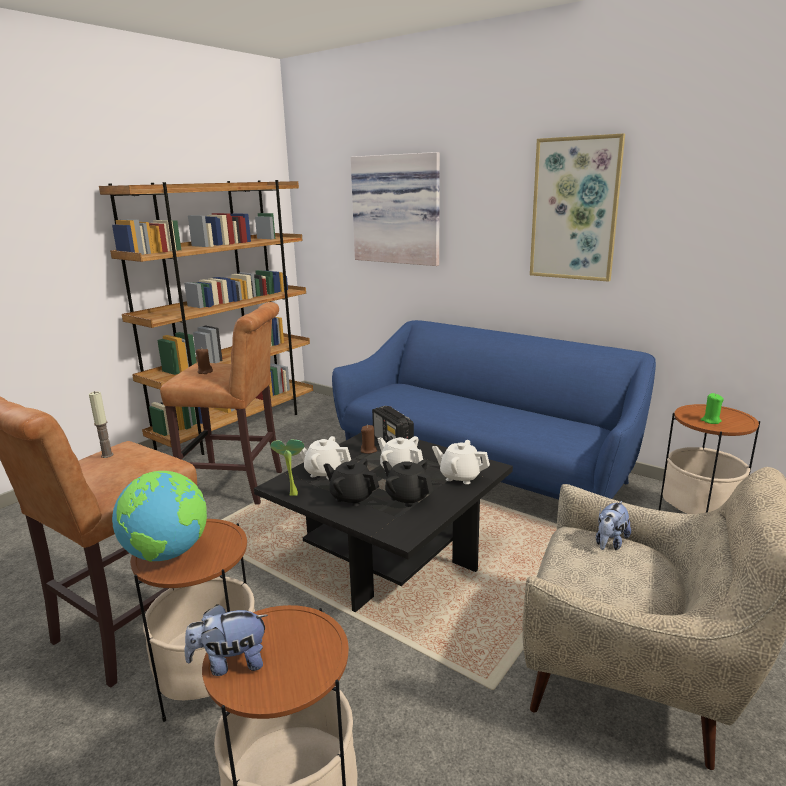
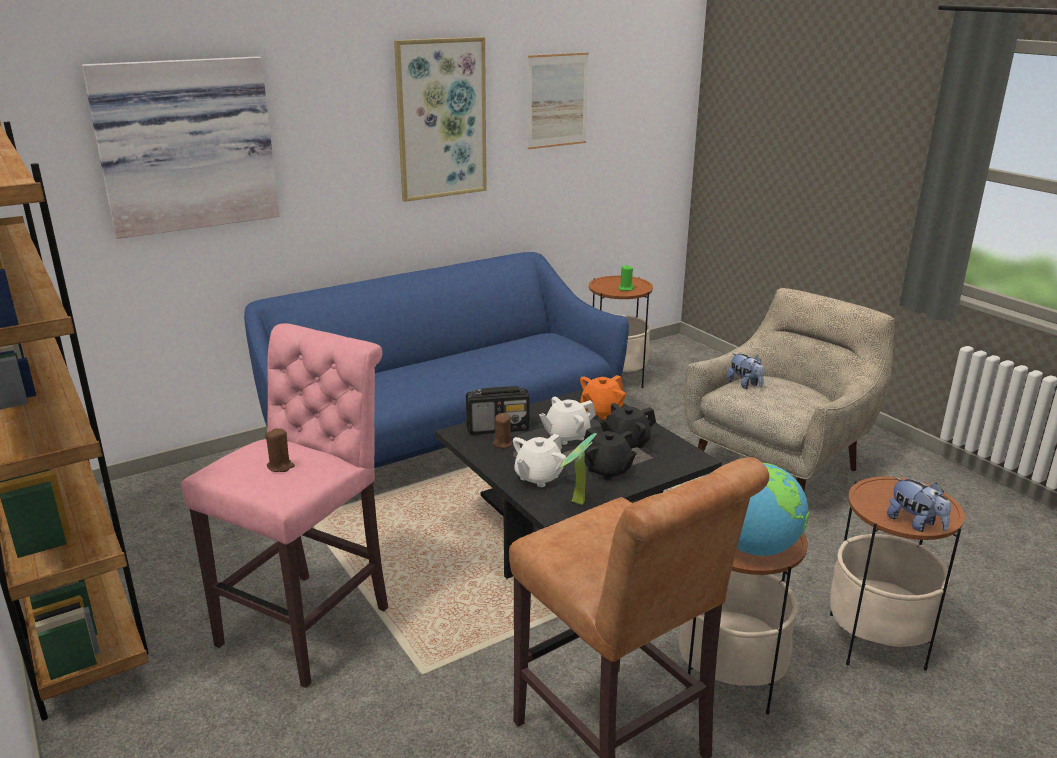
camera: 70 degrees left, 5 degrees up
(107, 455) = (581, 545): candle -> none
(230, 663) = (915, 523): plush toy -> plush toy turned 45 degrees counterclockwise
(239, 486) = (311, 622): brown stool -> pink stool
(352, 497) = (607, 470): black teapot -> black teapot turned 90 degrees counterclockwise
(460, 476) = (601, 412): white teapot -> orange teapot
(714, 202) = (557, 100): none -> picture

